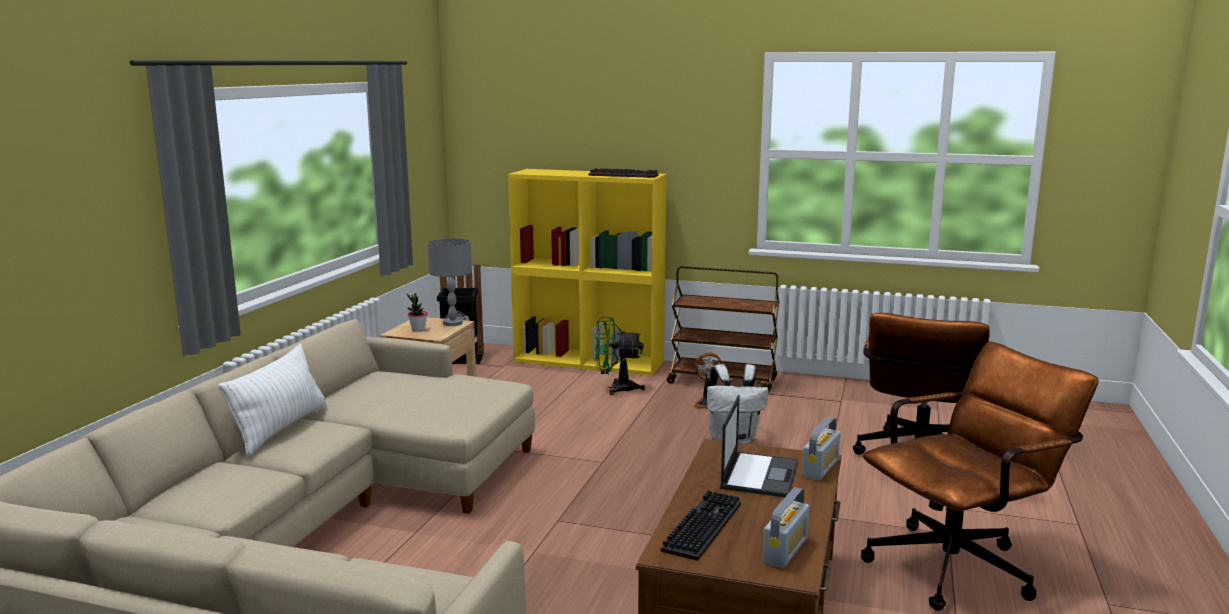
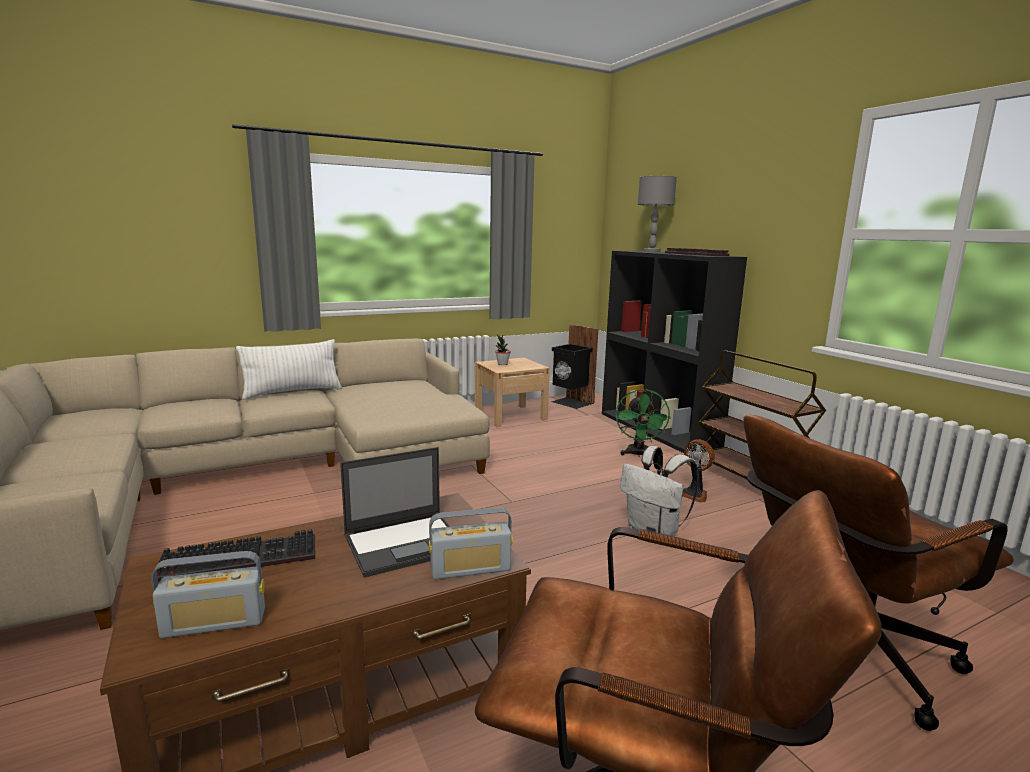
camera: 45 degrees right, 0 degrees up
(453, 323) = (532, 366): grey table lamp -> grey table lamp (652, 251)
(590, 361) = (659, 430): yellow bookcase -> black bookcase
(616, 388) = (638, 454): green fan -> green fan turned 135 degrees counterclockwise

